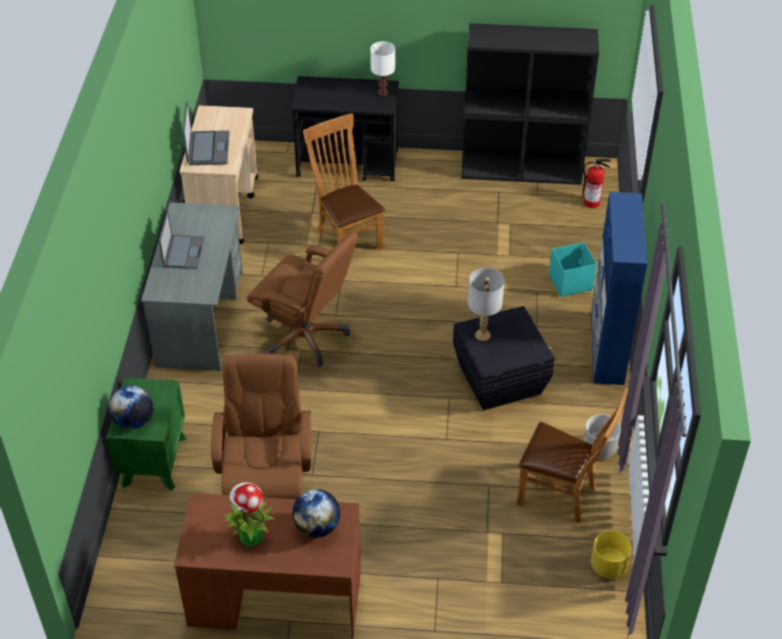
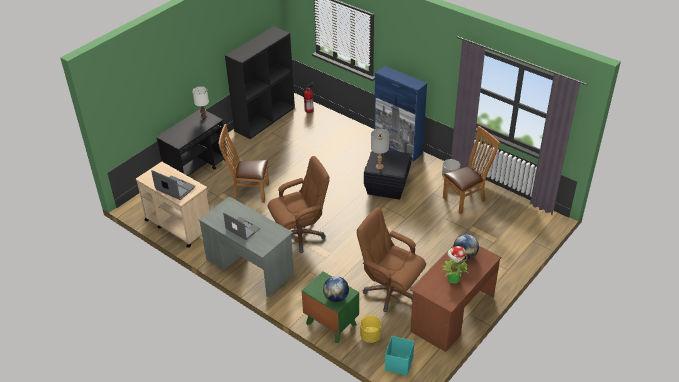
camera: 55 degrees left, 5 degrees down
(569, 282) = (350, 139): turquoise storage box -> turquoise storage box (398, 364)
(608, 566) = (512, 204): yellow planter -> yellow planter (370, 336)

